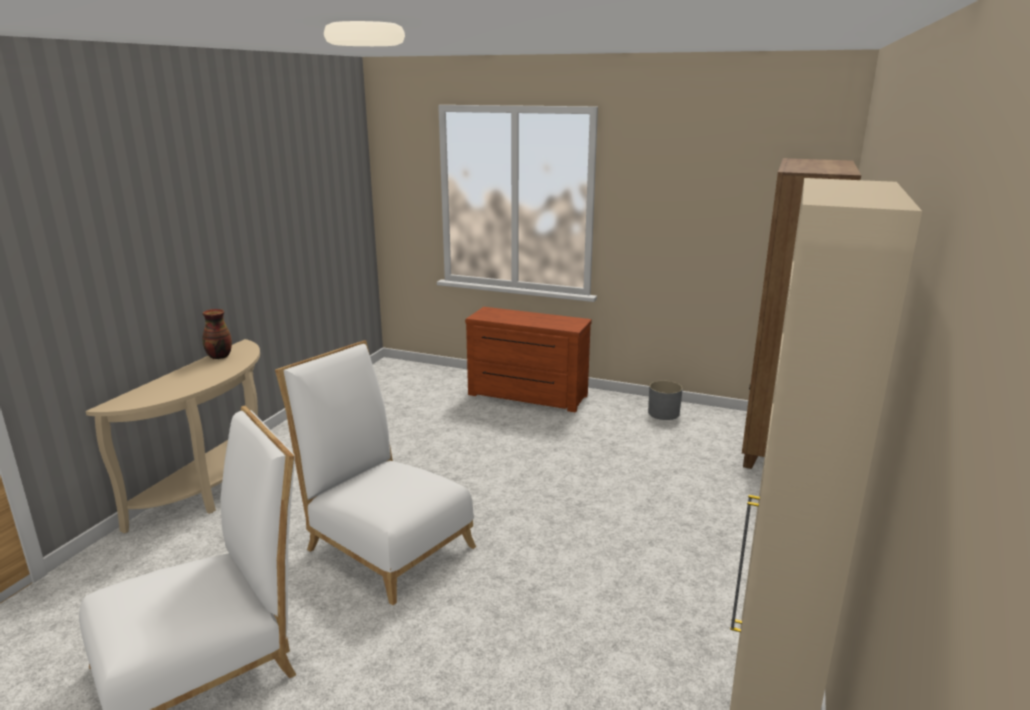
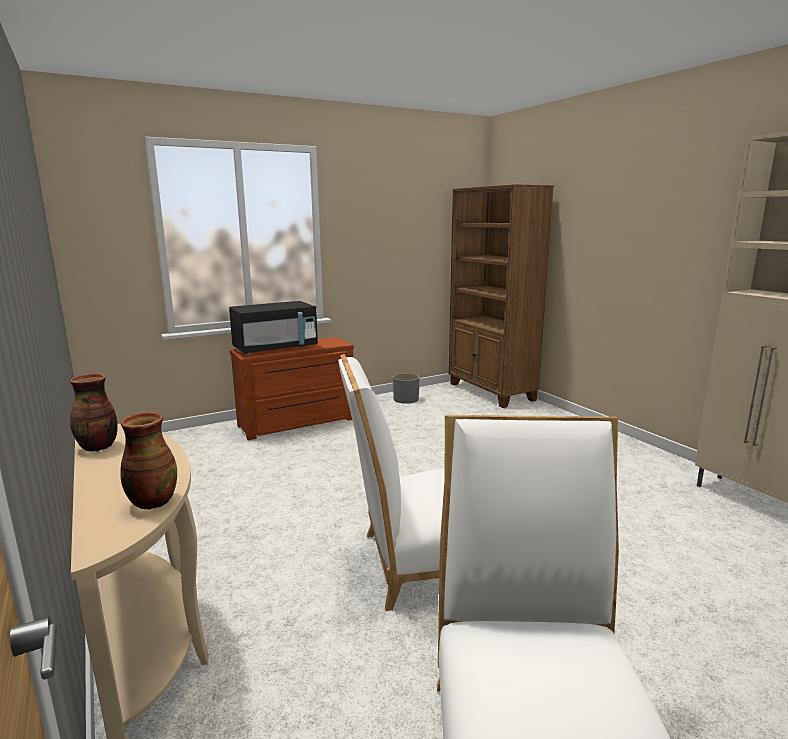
camera: 50 degrees left, 5 degrees down
(162, 396) = (152, 502): none -> vase
(510, 317) = (275, 349): none -> black microwave

